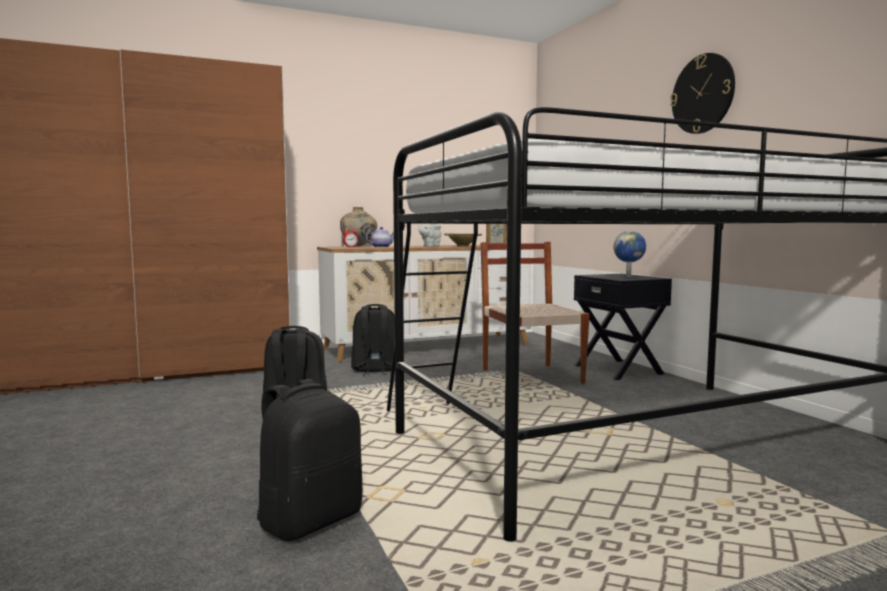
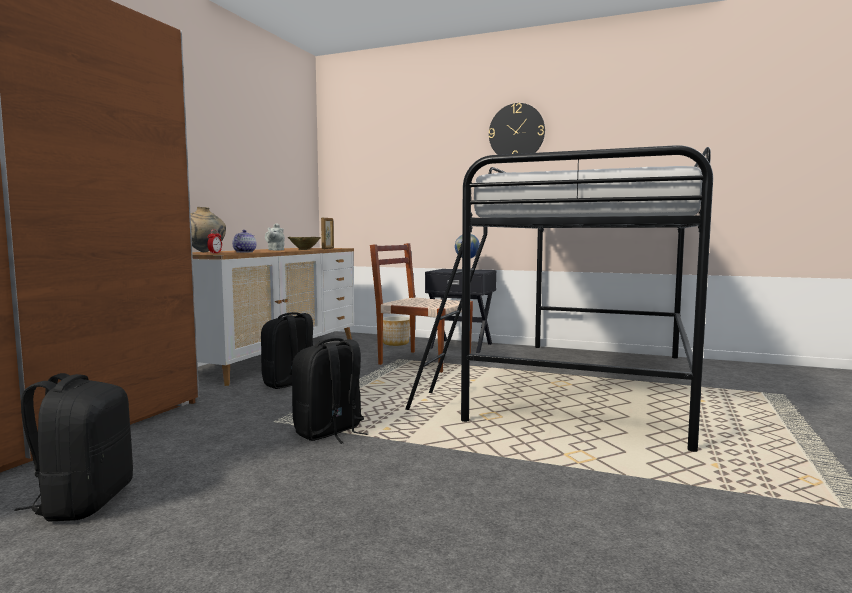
camera: 45 degrees left, 0 degrees up
(310, 520) = (593, 489): black backpack -> black backpack (83, 502)
(559, 354) = (395, 343): none -> planter

